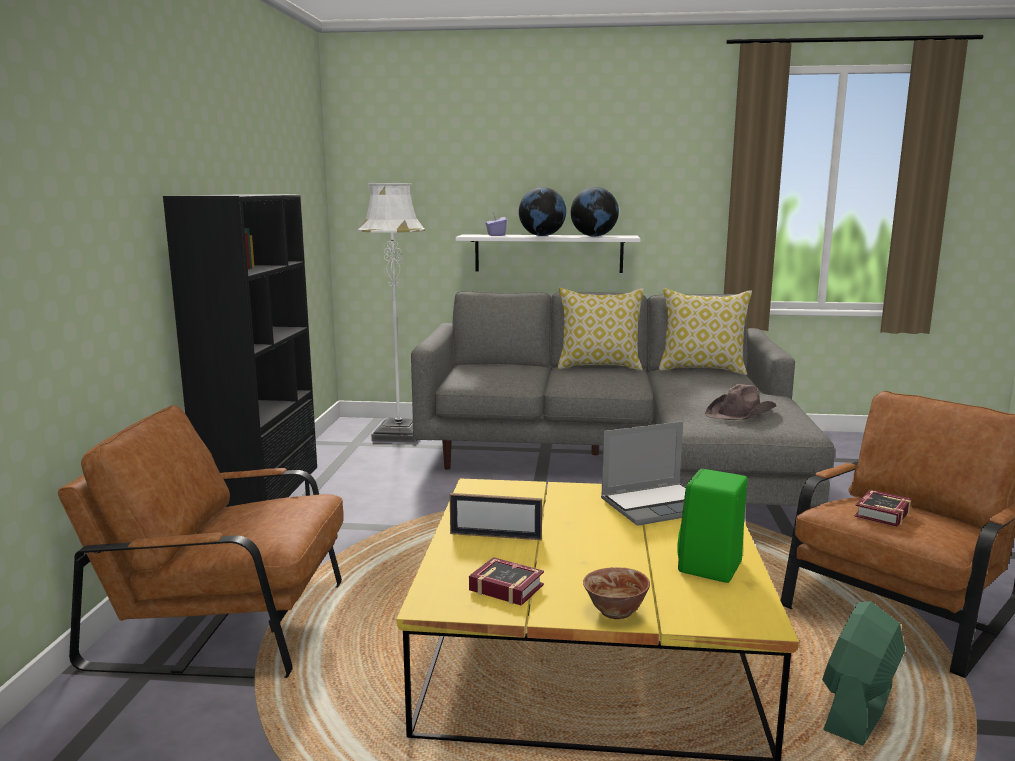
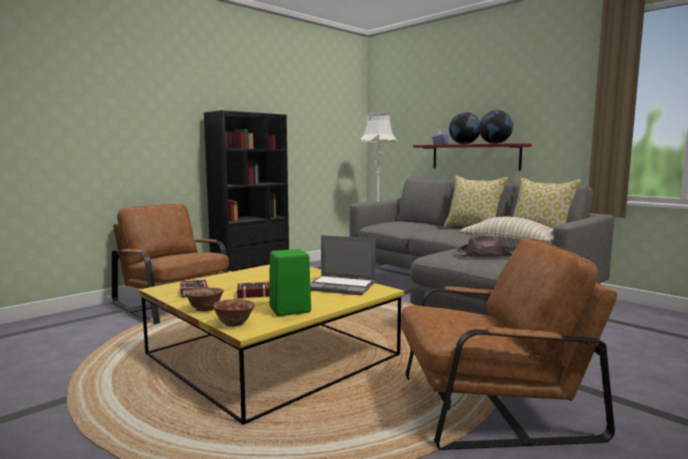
camera: 40 degrees right, 5 degrees down
(495, 536) = (240, 278): picture frame -> none
(548, 253) = (474, 157): white shelf -> red shelf
(718, 618) = (234, 324): none -> bowl
(719, 390) = (510, 246): none -> pillow
(858, 710) = (335, 429): green fan -> none
(880, 514) = (443, 315): book -> book (252, 293)

